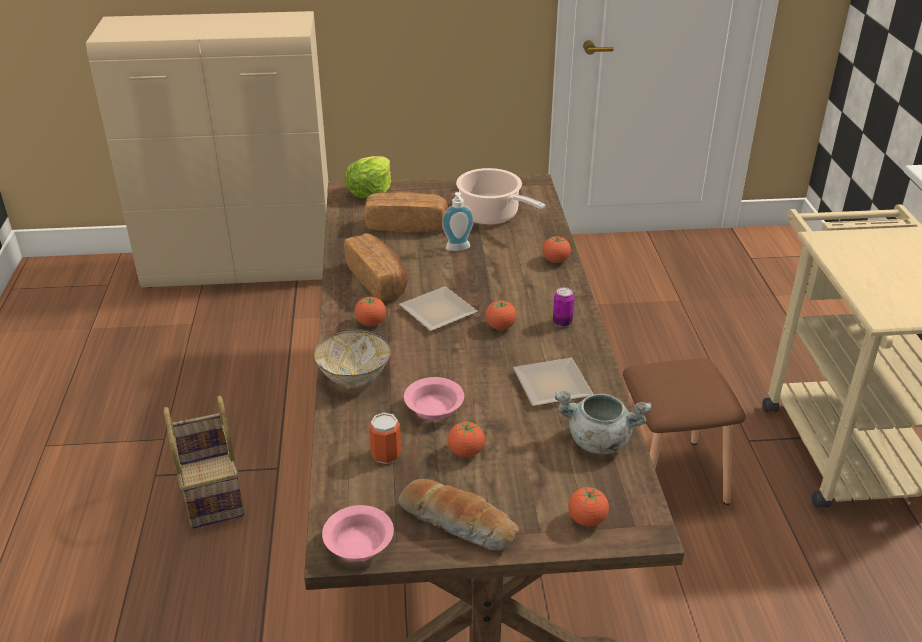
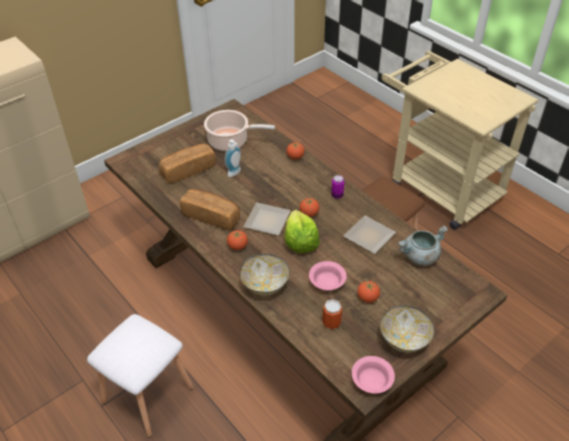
camera: 35 degrees left, 10 degrees up
(209, 490) = (146, 395): basket -> white stool
(370, 191) = (139, 155): lettuce -> lettuce (300, 242)
(459, 523) = (404, 339): bread -> bowl
(587, 519) = (455, 302): tomato -> none

